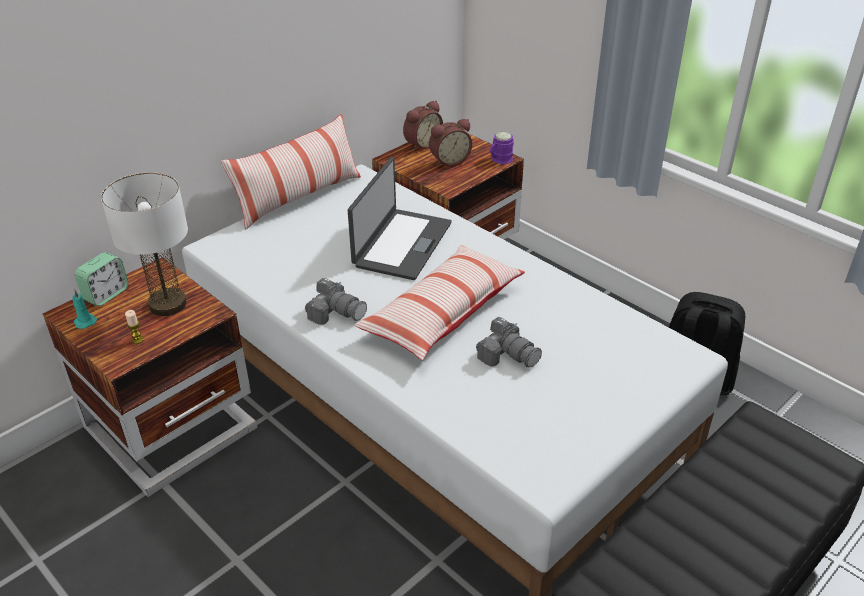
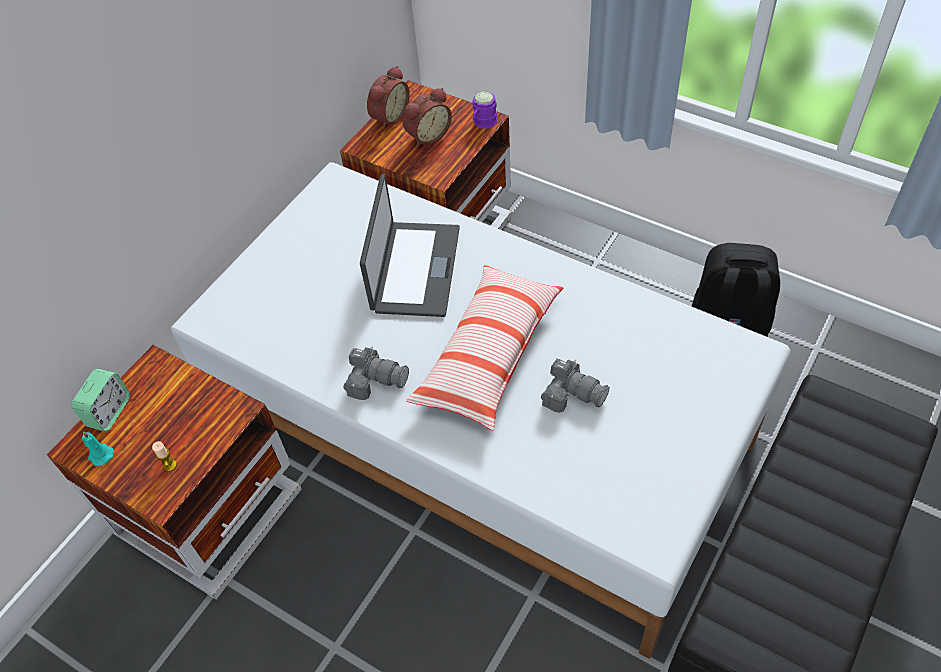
camera: 10 degrees left, 15 degrees up
(168, 304) = (185, 409): table lamp -> none
(299, 198) = (278, 228): pillow -> none

